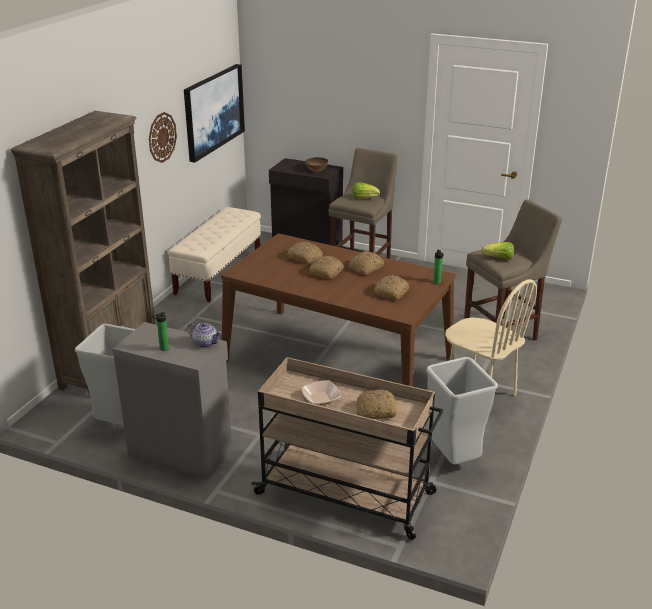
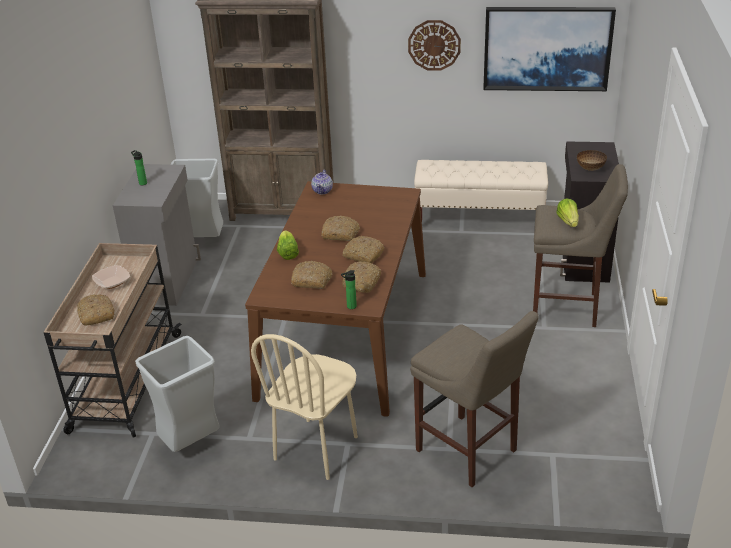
camera: 75 degrees right, 5 degrees up
(205, 343) = (155, 198): teapot -> teapot (322, 190)
(305, 257) = (368, 215): bread -> bread (362, 282)
(499, 258) = (450, 348): lettuce -> lettuce (287, 253)

